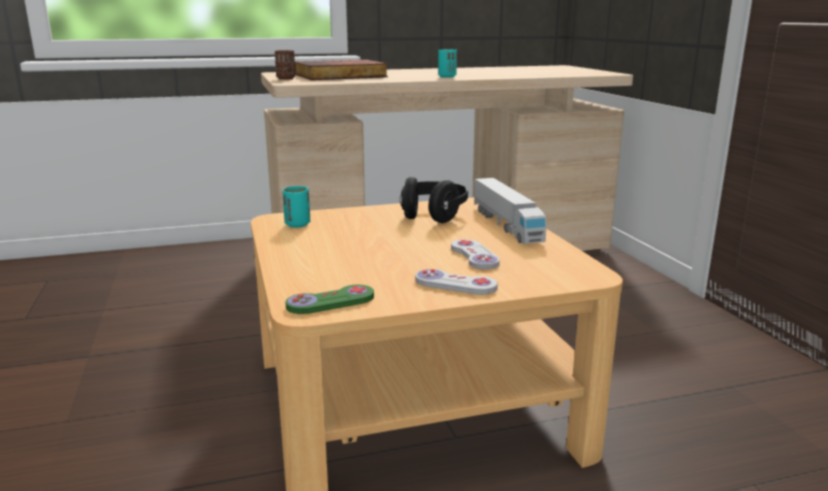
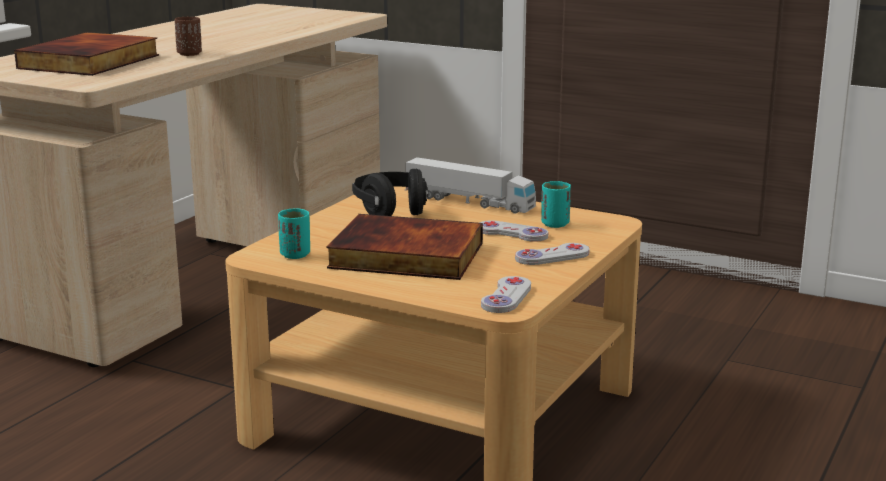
camera: 45 degrees left, 0 degrees up
(286, 79) = (47, 78): brown cup -> brown cup (189, 54)
(330, 302) = (506, 297): green game controller -> white game controller
(354, 247) = (405, 256): none -> book
(447, 77) = (224, 45): turquoise cup -> turquoise cup (555, 224)

